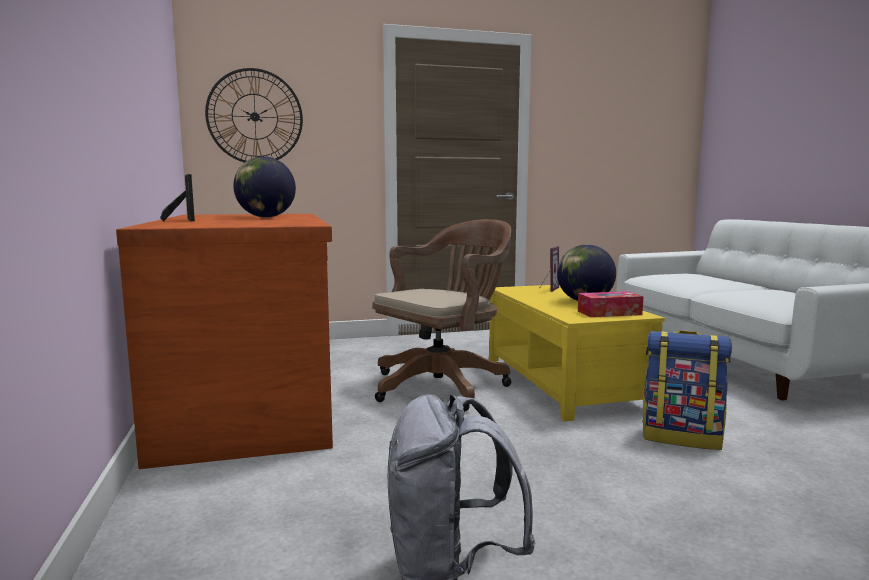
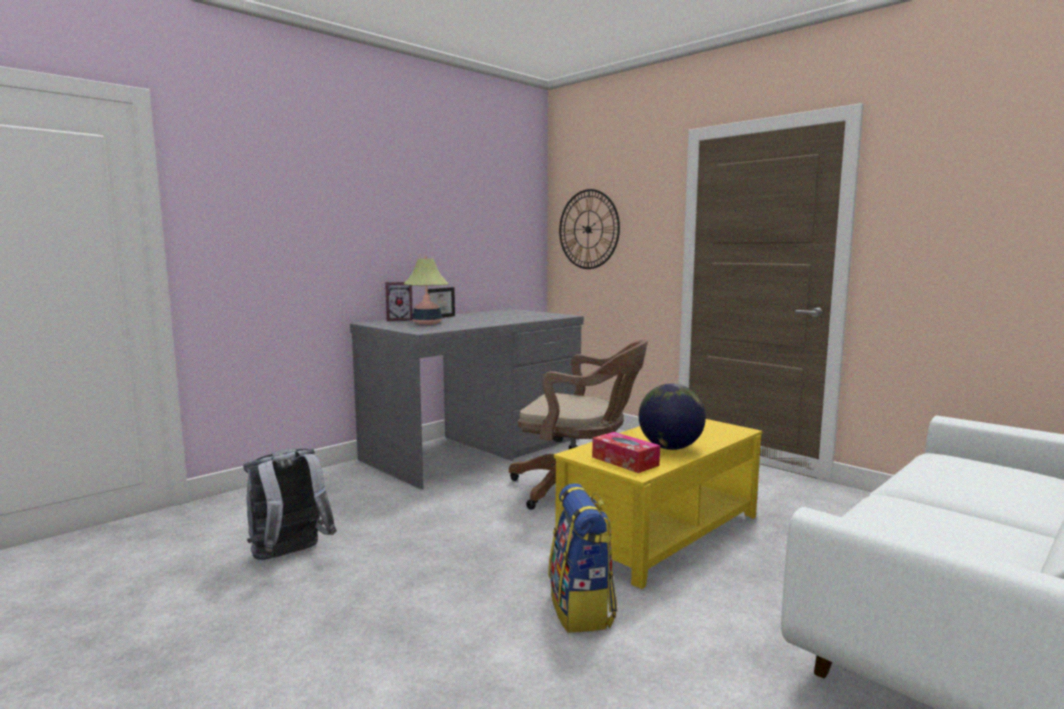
camera: 60 degrees right, 0 degrees up
(230, 222) = (427, 323): none -> table lamp
(251, 398) = (475, 449): brown desk -> grey desk
(266, 217) = (497, 319): globe -> none
(547, 289) = (714, 429): picture frame -> picture frame (400, 320)

